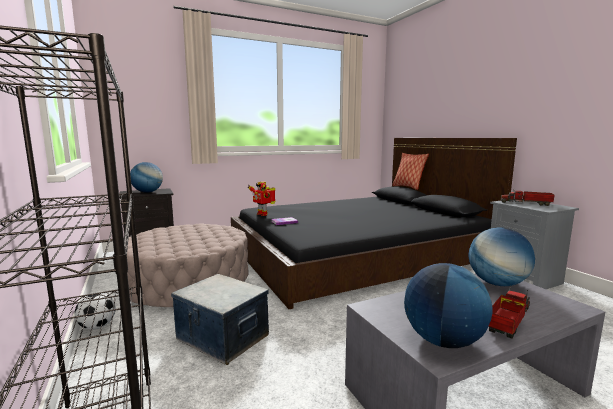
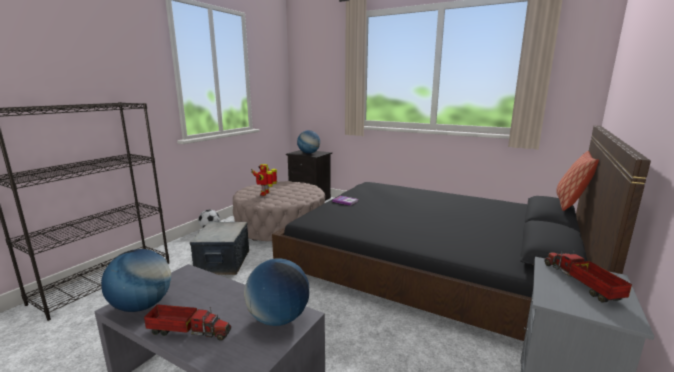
camera: 55 degrees right, 5 degrees up
(262, 214) = (355, 190): toy robot -> toy robot (266, 194)

